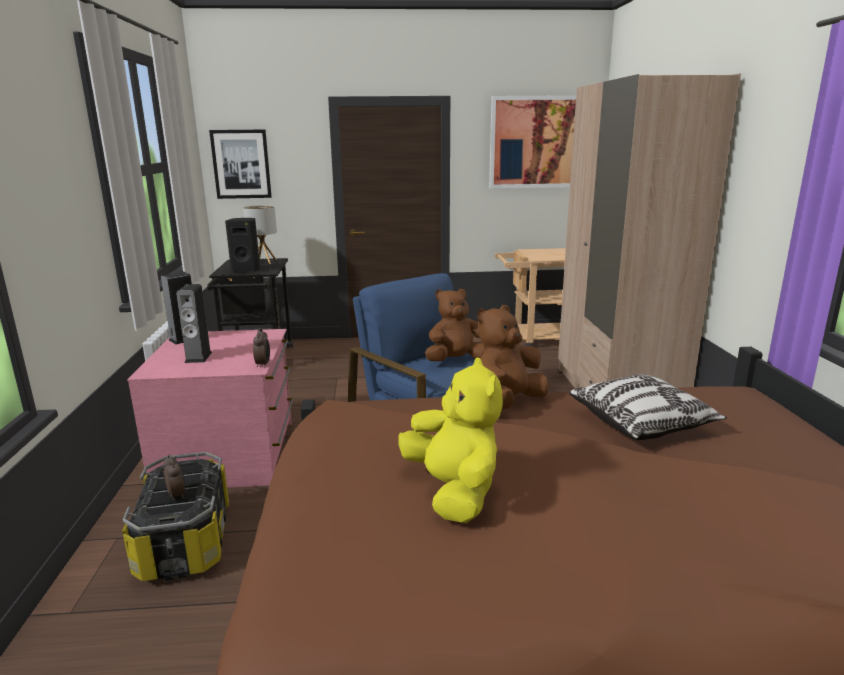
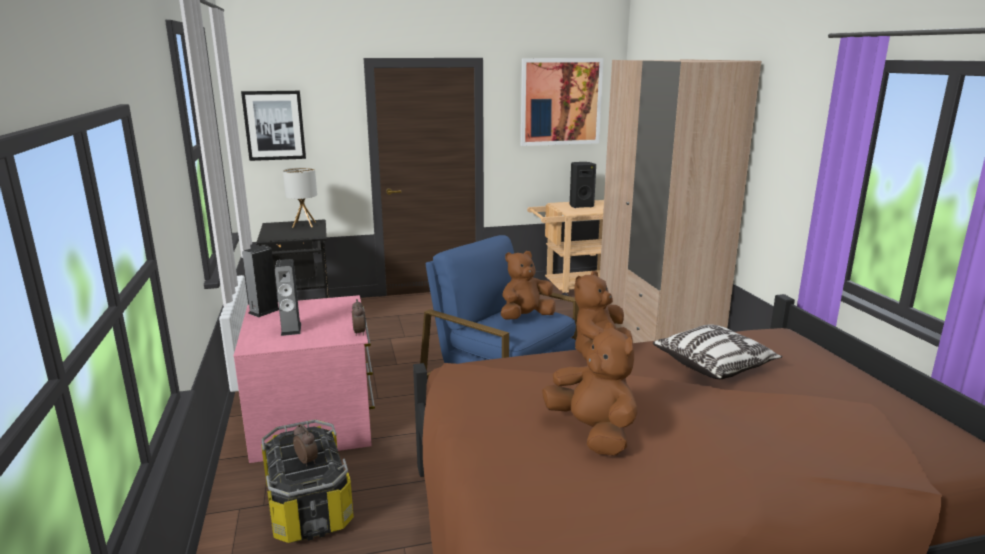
camera: 10 degrees left, 0 degrees up
(247, 270) = (292, 234): black speaker -> black speaker (580, 206)
(453, 492) = (593, 432): yellow plush toy -> brown plush toy

